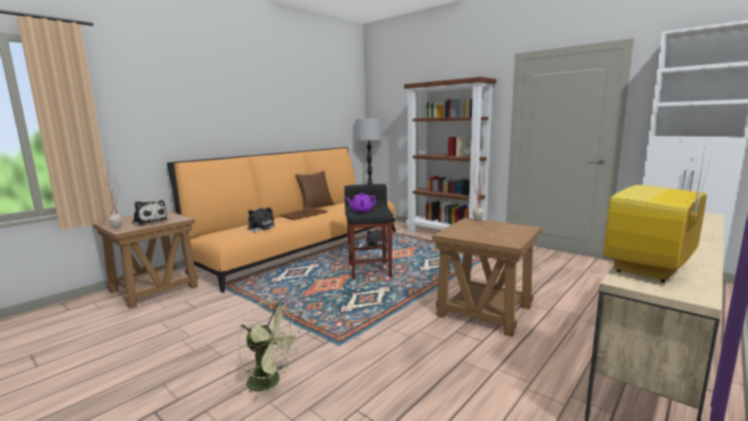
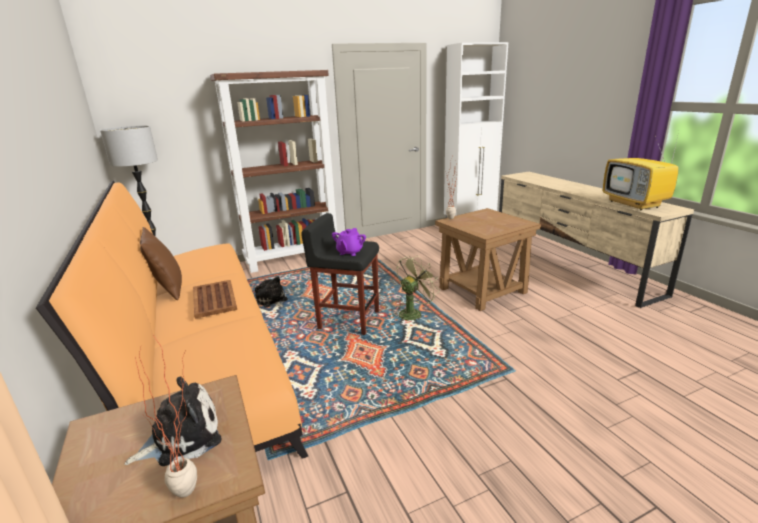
camera: 65 degrees left, 10 degrees up
(259, 228) = (241, 341): plush toy -> none
(270, 382) = (573, 424): green fan -> green fan (413, 313)

